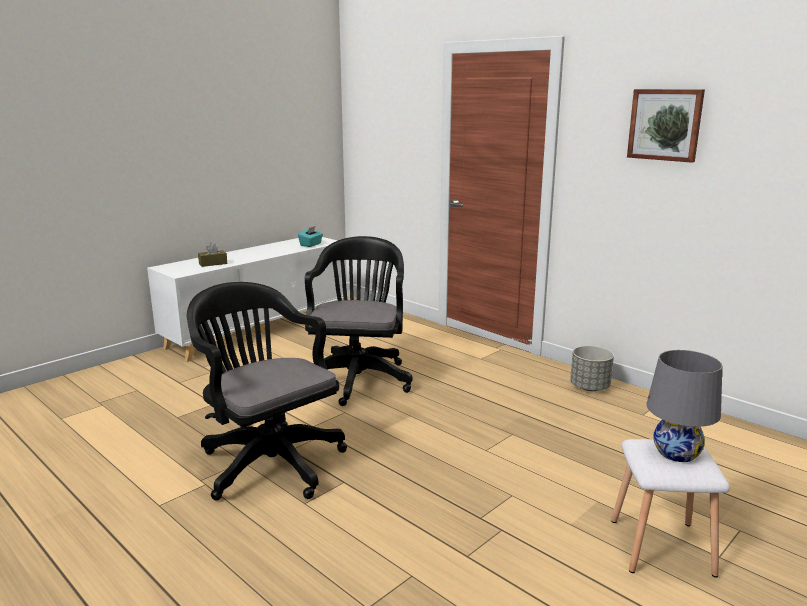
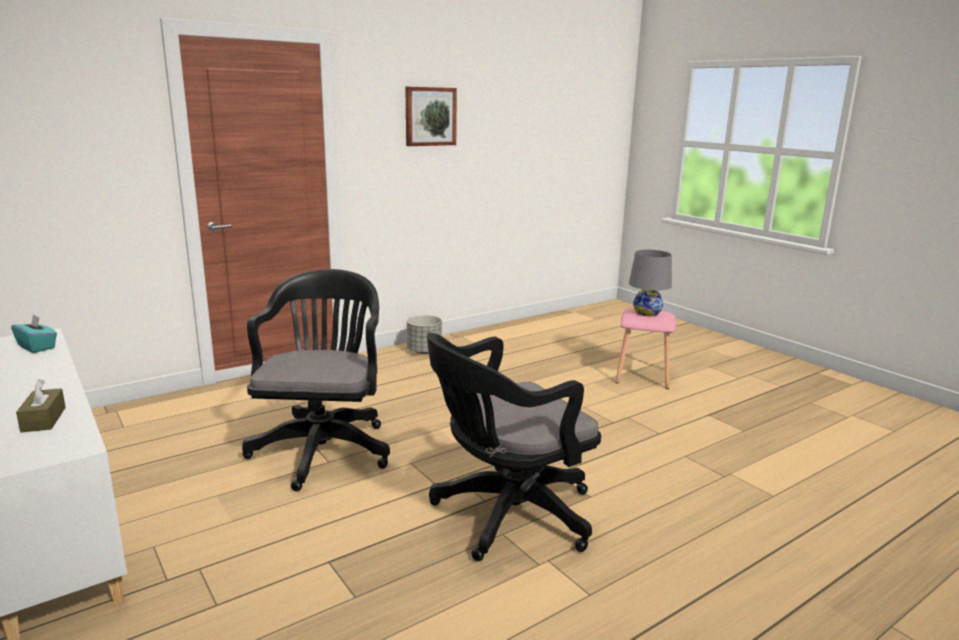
camera: 80 degrees left, 0 degrees up
(358, 377) = (324, 447): black office chair -> black office chair turned 75 degrees clockwise
(659, 547) = (643, 376): white stool -> pink stool

